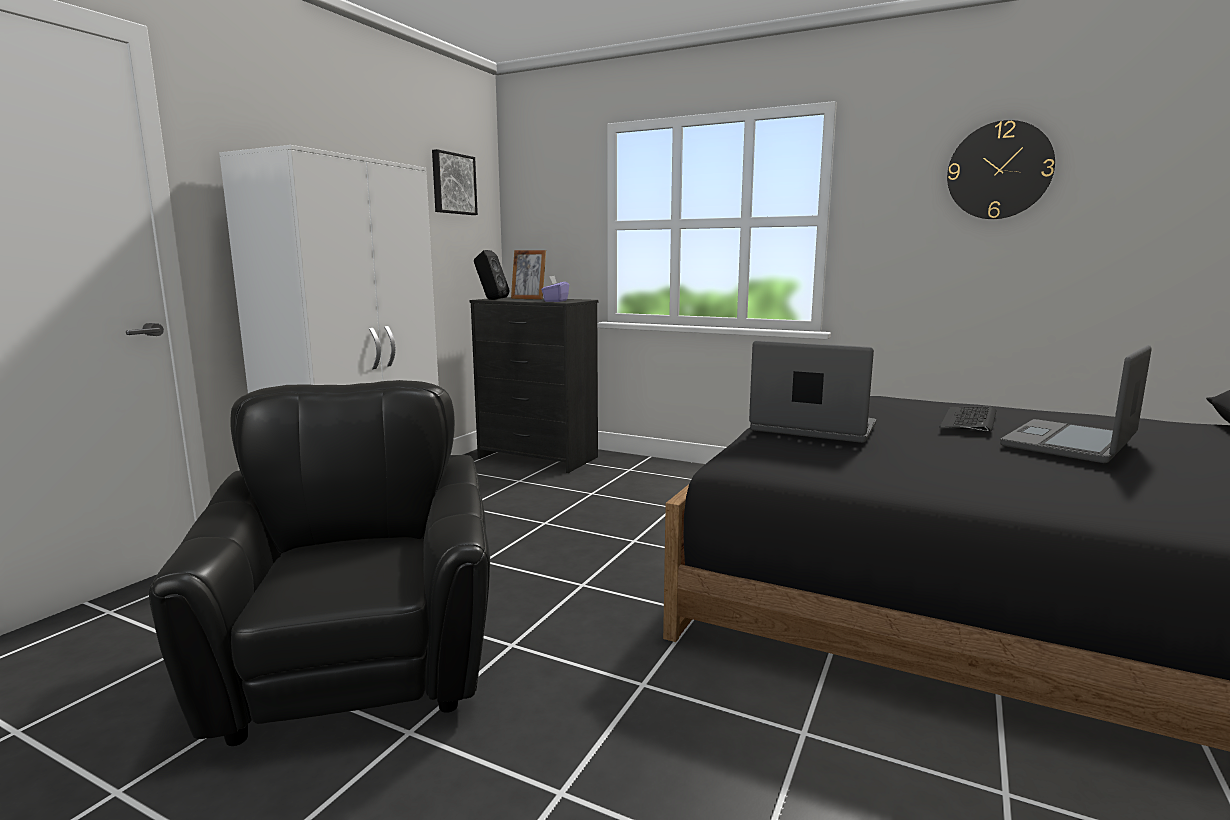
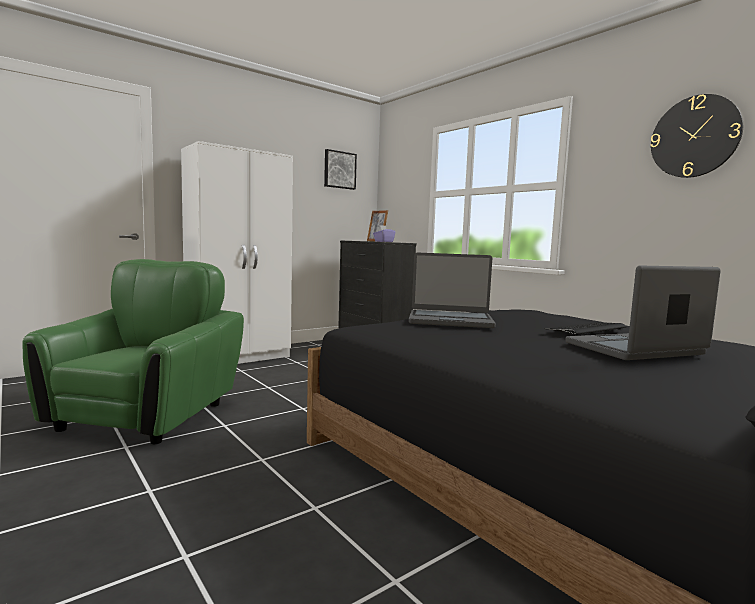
camera: 25 degrees right, 5 degrees down
(358, 663) = (146, 415): black armchair -> green armchair
(491, 299) = (352, 240): black speaker -> none
(812, 428) = (450, 320): laptop -> laptop turned 135 degrees clockwise

